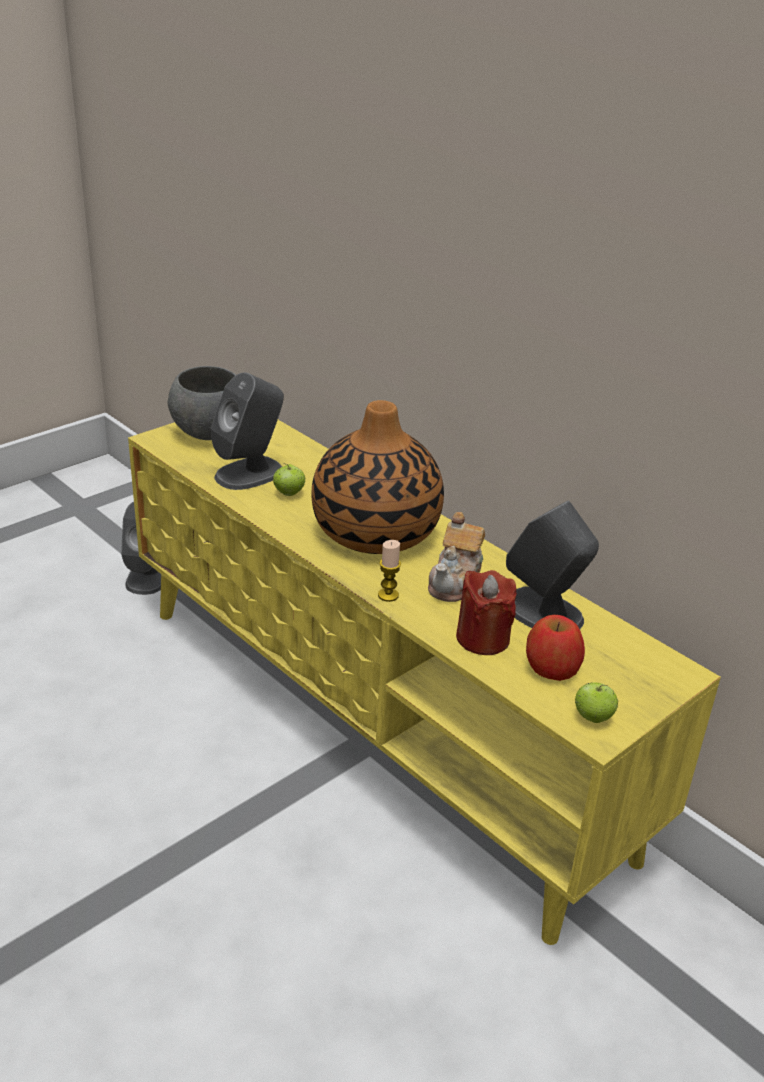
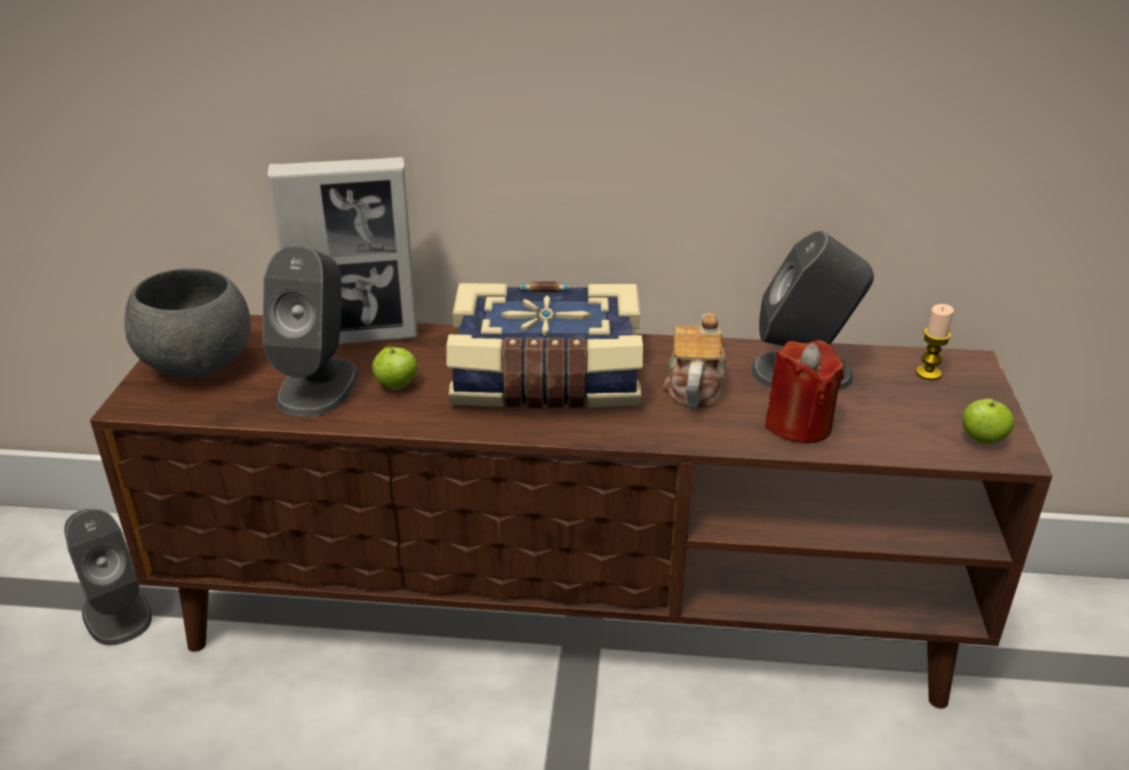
camera: 40 degrees left, 0 degrees up
(309, 457) = (357, 337): none -> picture frame
(375, 531) = (546, 378): vase -> book
(375, 725) = (567, 614): yellow tv stand -> brown tv stand
(388, 595) = (659, 434): candle -> candle (928, 373)
(456, 582) = (694, 386): teapot -> teapot turned 150 degrees counterclockwise
(552, 667) = (886, 416): apple -> none

